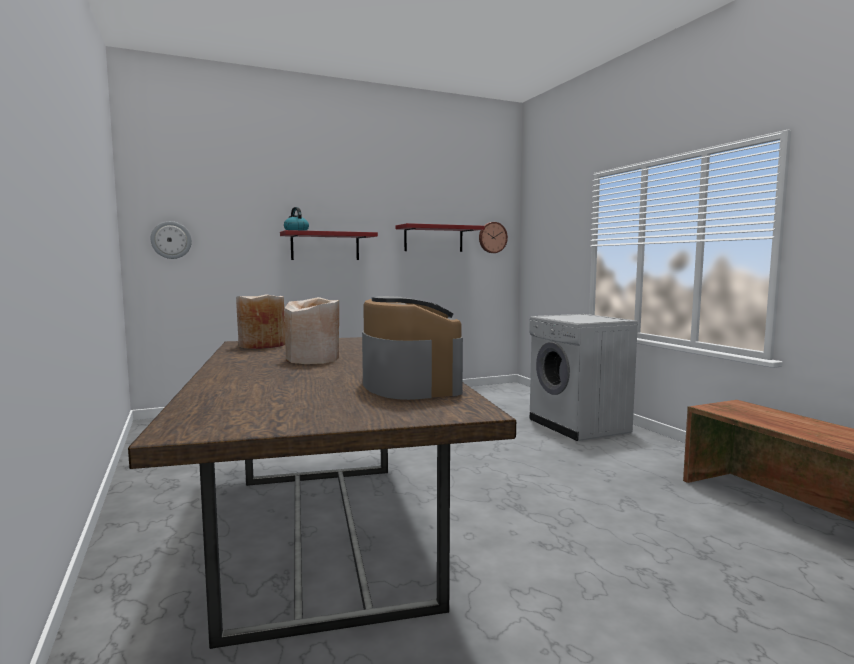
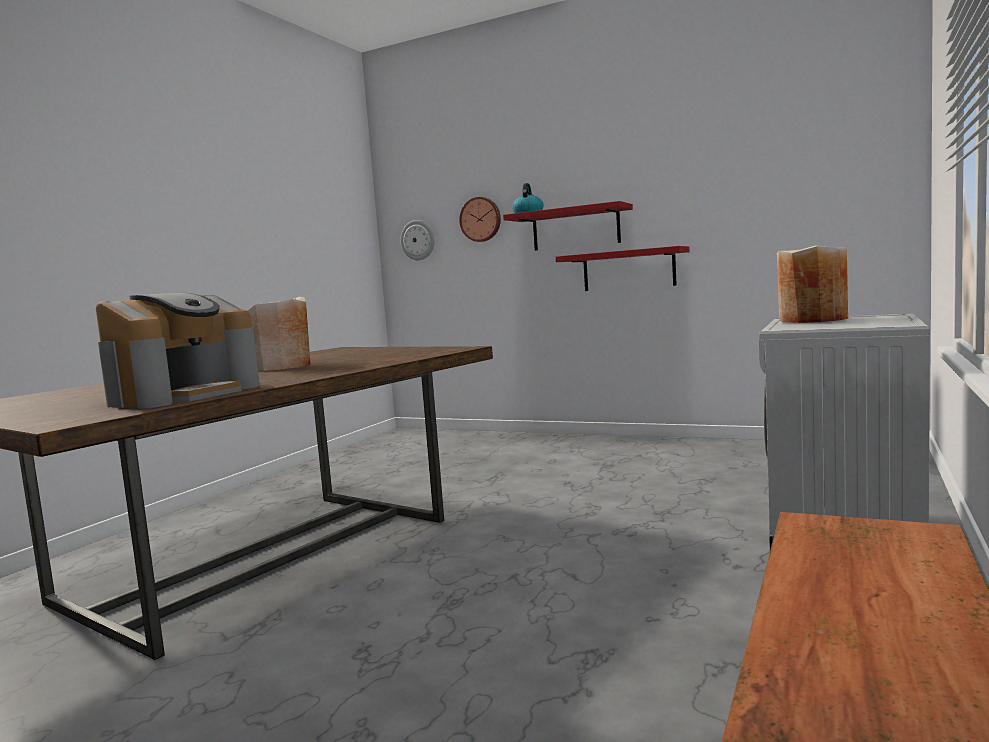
camera: 50 degrees right, 0 degrees up
(262, 345) = (334, 351): beige vase -> beige vase (812, 320)
(433, 239) = (741, 197): red shelf -> red shelf (628, 270)
(492, 237) = (862, 179): wall clock -> wall clock (481, 219)

